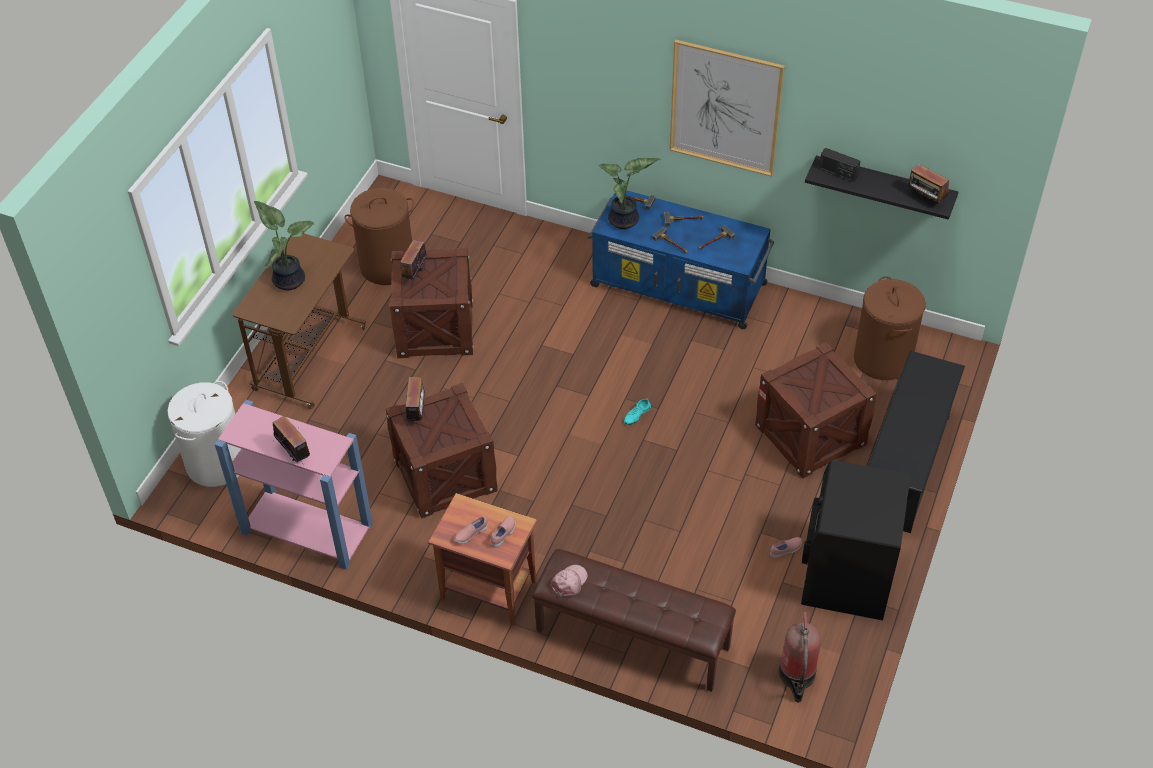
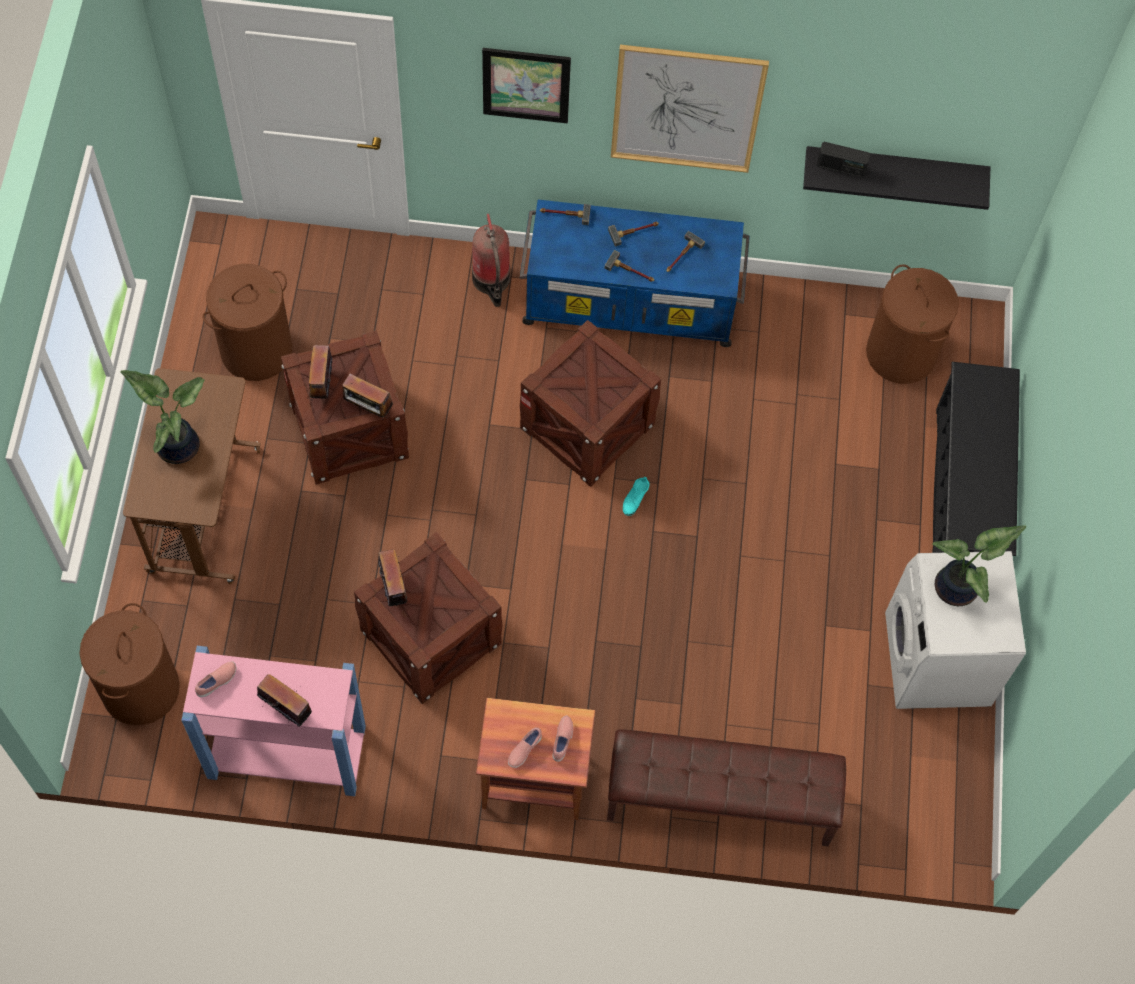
camera: 20 degrees left, 15 degrees up
(217, 463) = (141, 689): white laundry basket -> brown laundry basket
(569, 582) = (649, 773): pink cap -> none
(609, 73) = (526, 85): none -> picture
(625, 221) = (563, 249): potted plant -> potted plant (958, 589)
(786, 550) = (860, 641): pink shoe -> pink shoe (217, 682)
(797, 676) = (916, 802): fire extinguisher -> fire extinguisher (492, 281)
(810, 434) = (846, 478): crate -> crate (587, 425)
(845, 575) = (935, 658): black washing machine -> white washing machine
(925, 200) = (955, 187): radio -> radio (368, 408)

